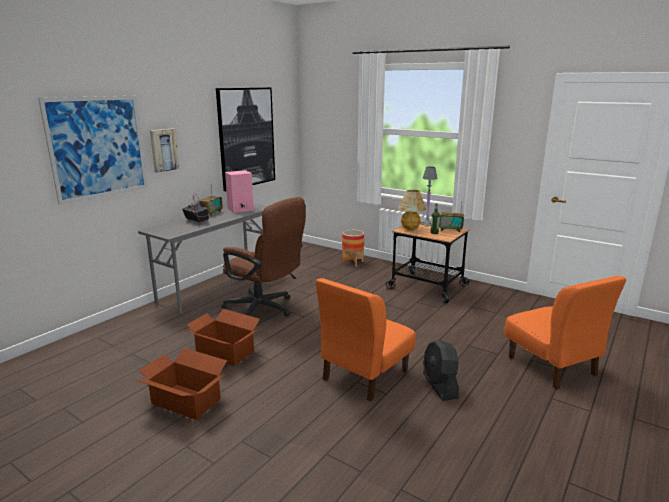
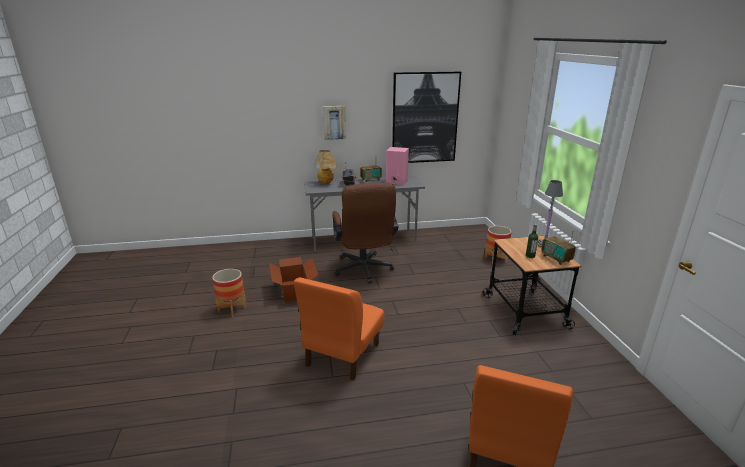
camera: 45 degrees right, 5 degrees up
(98, 147) = (278, 116): picture -> none
(186, 400) = (232, 309): cardboard box -> planter
(364, 375) = (342, 354): orange chair -> orange chair turned 60 degrees counterclockwise
(411, 229) = (514, 244): table lamp -> table lamp (326, 183)
(440, 386) = (377, 397): black fan -> none

